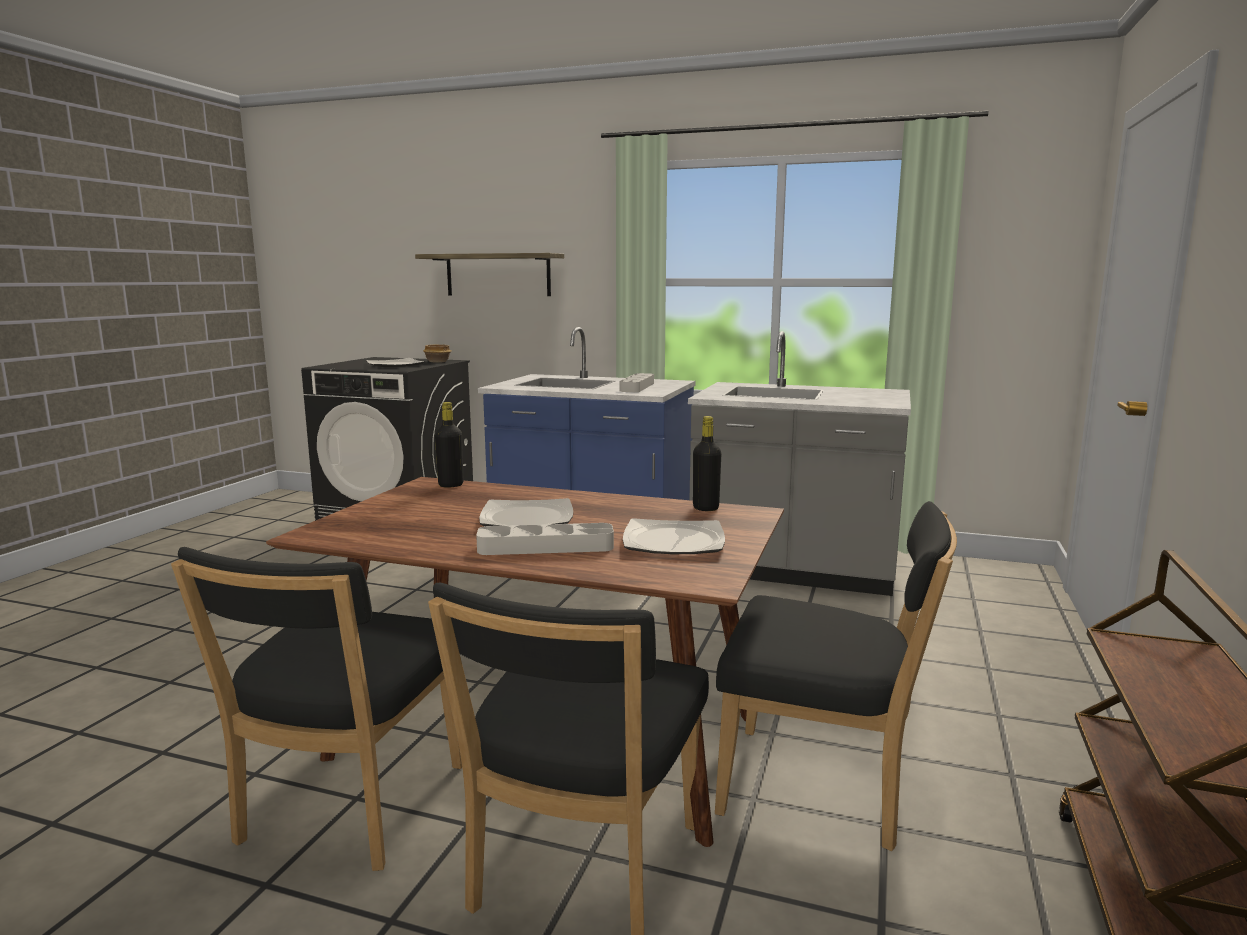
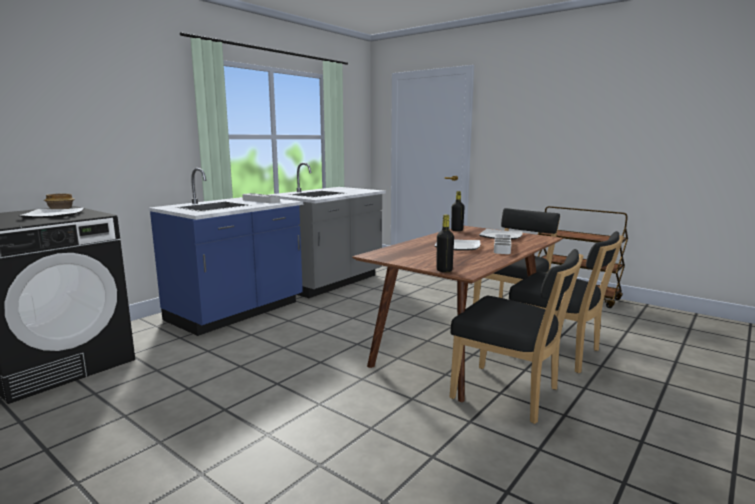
camera: 70 degrees left, 0 degrees up
(451, 485) = (381, 252): black bottle -> black bottle (444, 270)
(498, 275) = (89, 130): shelf -> none

